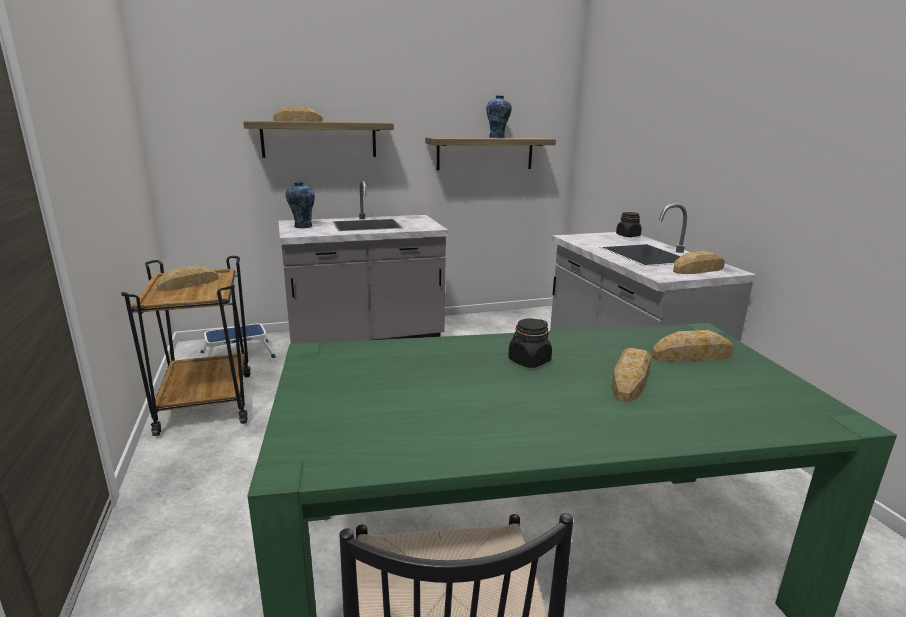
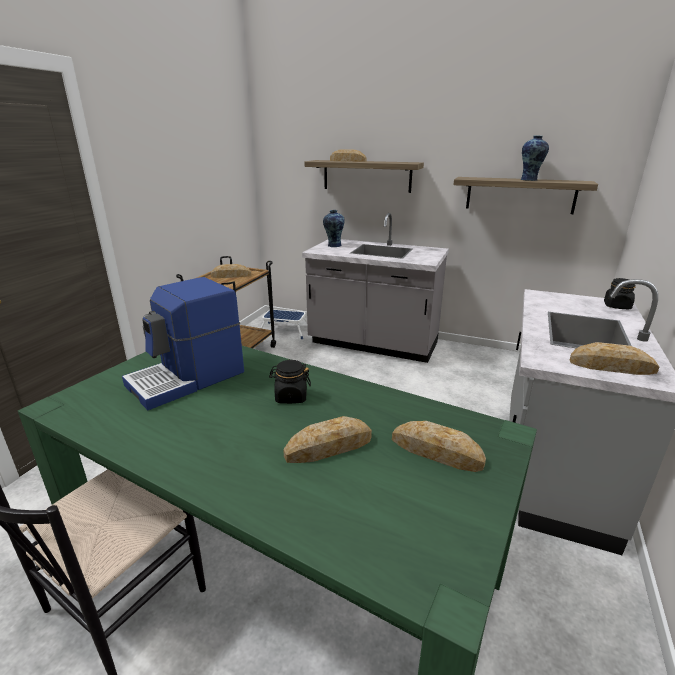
camera: 40 degrees right, 5 degrees up
(400, 383) = (188, 379): none -> coffee machine

